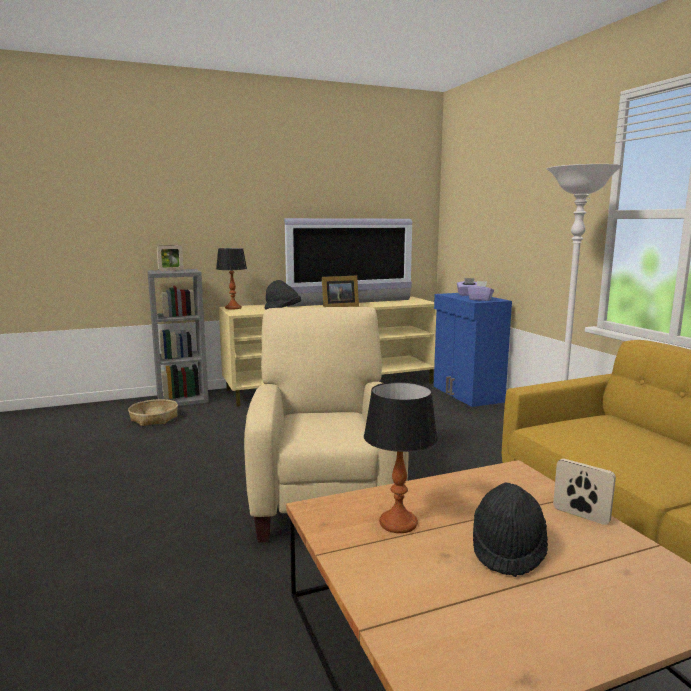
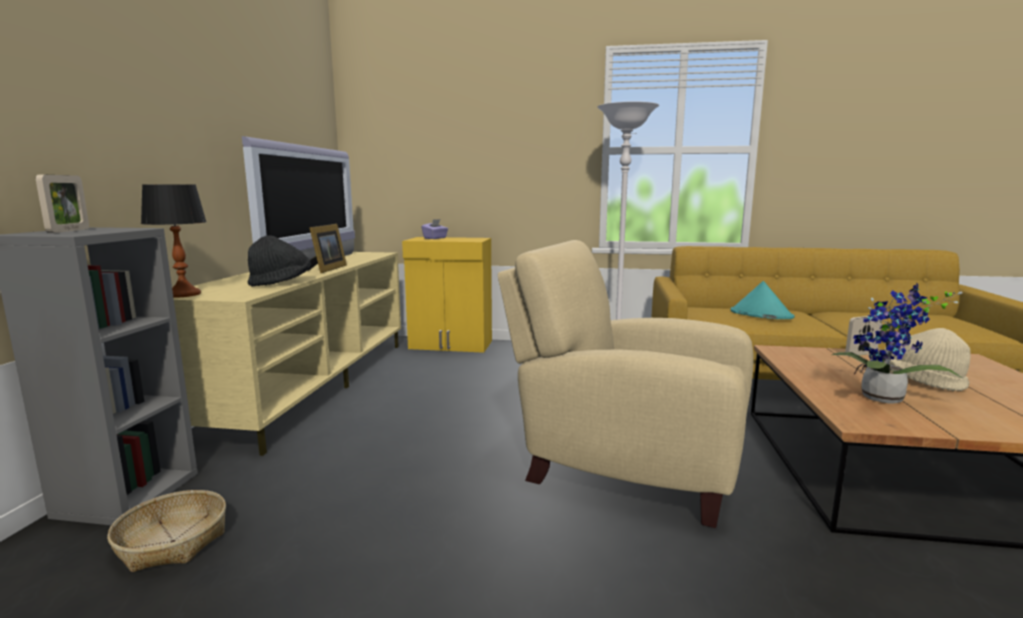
camera: 60 degrees left, 0 degrees up
(398, 523) = (883, 400): table lamp -> potted plant
(467, 394) = (451, 345): blue cabinet -> yellow cabinet
(480, 299) = (468, 239): purple tissue box -> none
(507, 549) = (921, 381): black hat -> beige hat
(629, 444) = (760, 314): none -> turquoise hat

